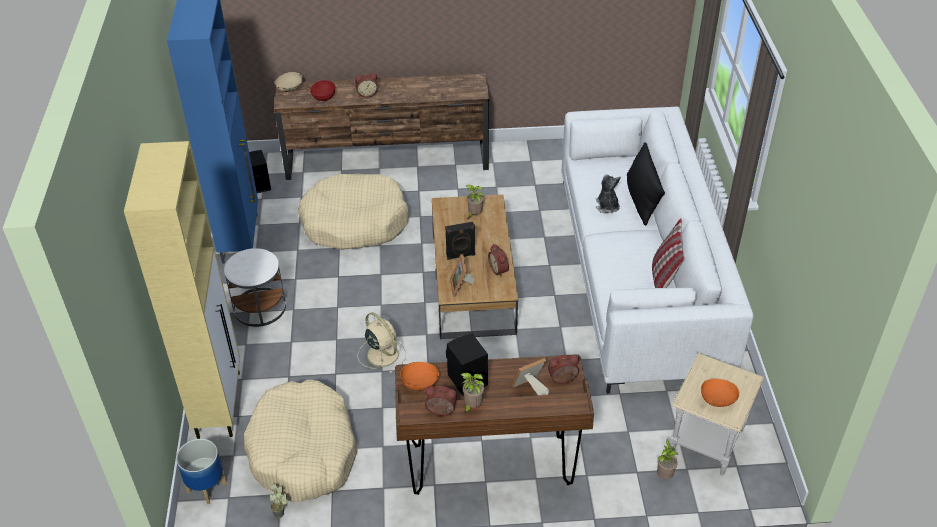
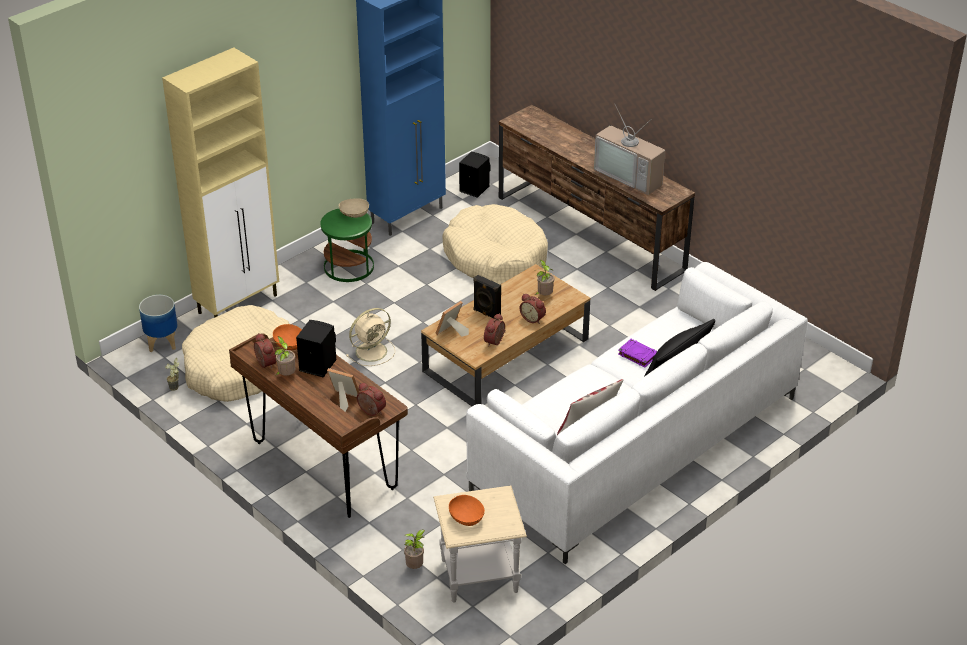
camera: 50 degrees right, 5 degrees down
(259, 307) = (349, 266): white side table -> green side table
(290, 89) = (532, 114): beige bowl -> beige bowl (354, 215)
(323, 97) = (545, 134): red bowl -> none
(367, 93) = (579, 151): alarm clock -> alarm clock (533, 318)
(381, 354) = (372, 351): beige fan -> beige fan turned 45 degrees clockwise
(429, 88) = (631, 175): none -> television
(607, 206) = (637, 355): plush toy -> purple book

